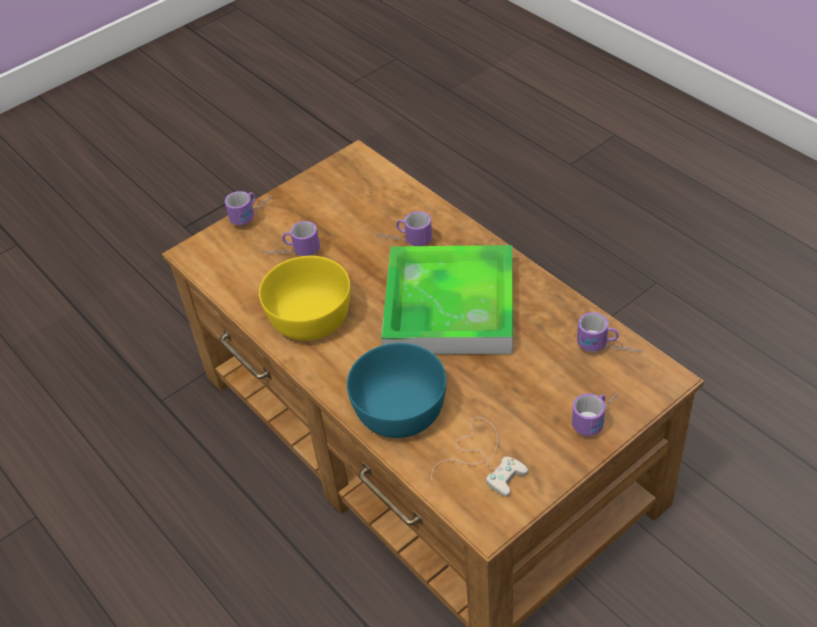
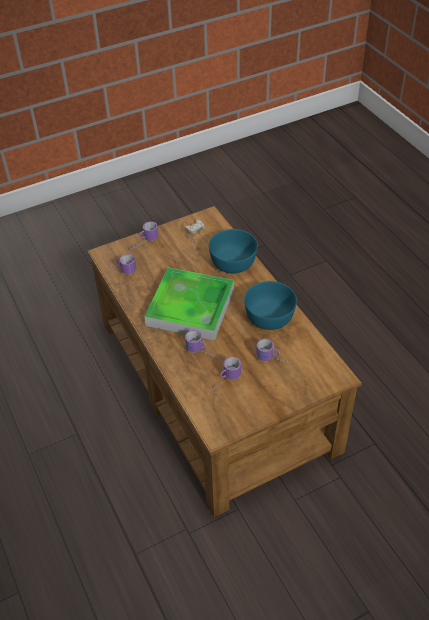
camera: 170 degrees left, 0 degrees up
(254, 214) = (297, 397): mug -> mug (224, 382)
(311, 317) = (268, 317): yellow bowl -> turquoise bowl

